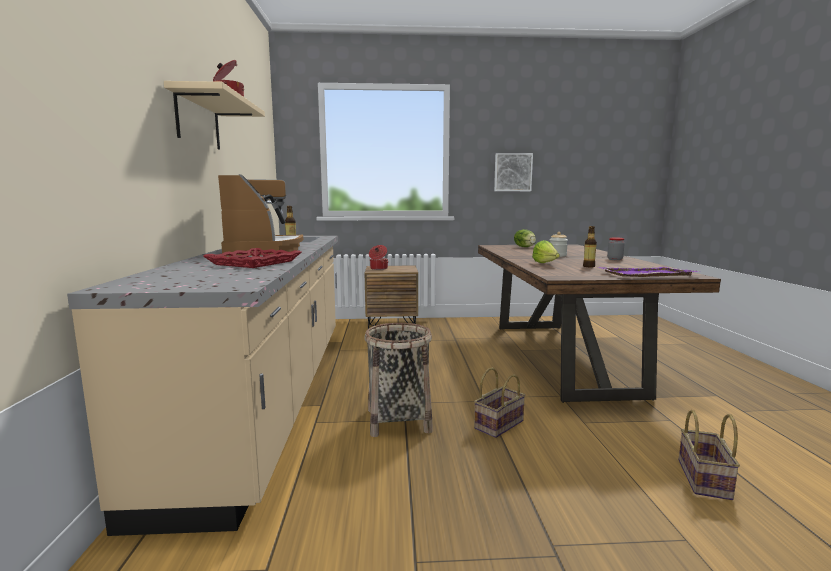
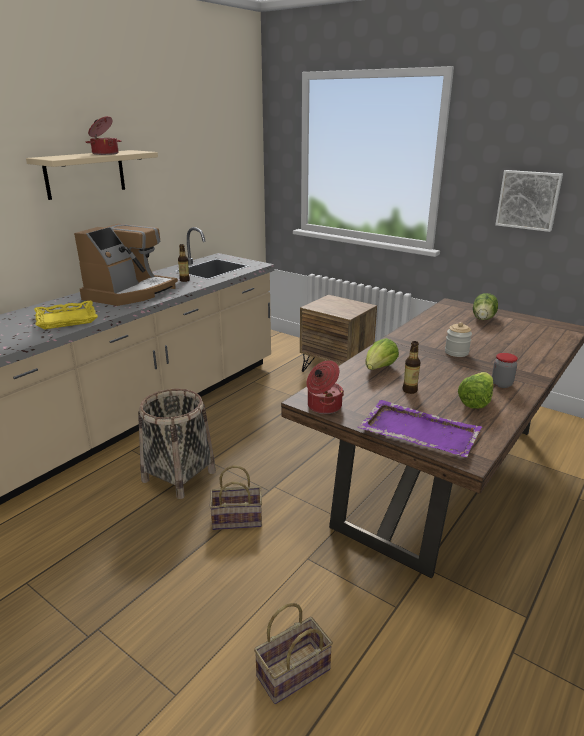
camera: 40 degrees right, 15 degrees up
(254, 263) = (66, 319): red tray -> yellow tray
(378, 268) = (325, 303): cooking pot -> cooking pot (323, 406)
(627, 264) = (475, 401): none -> lettuce

